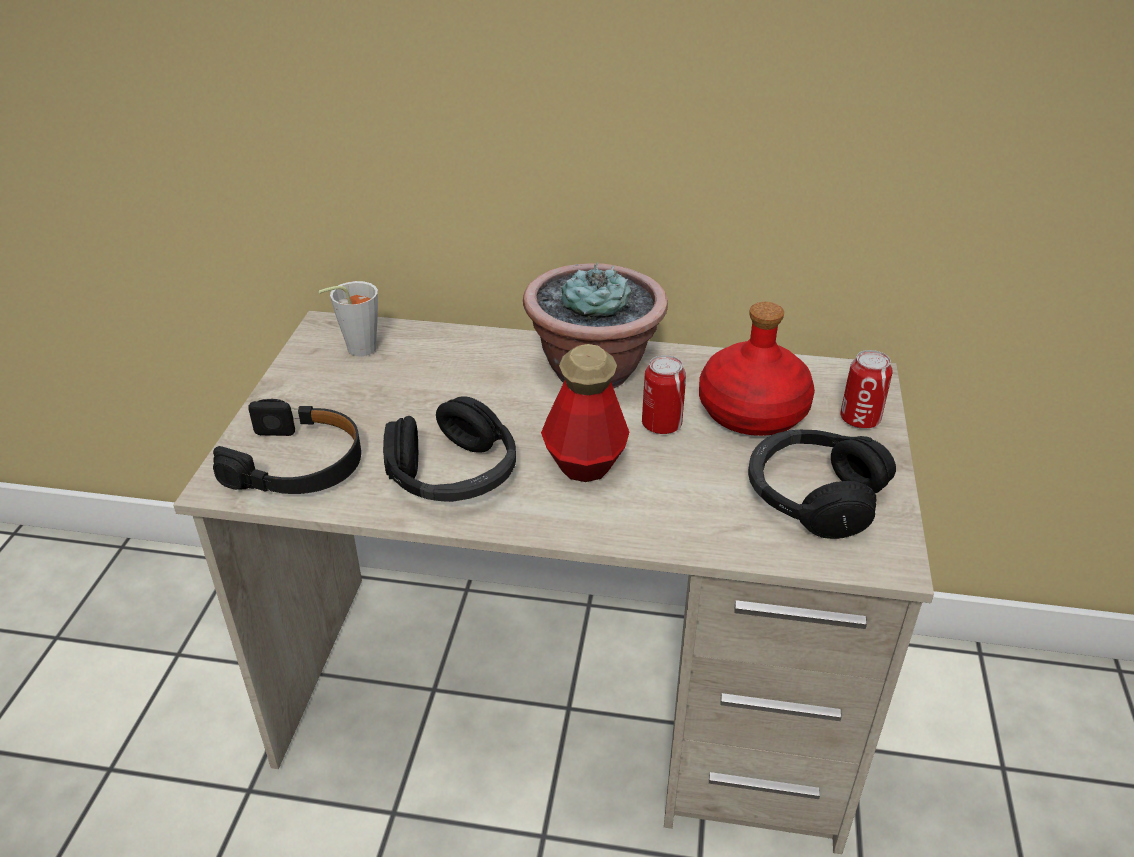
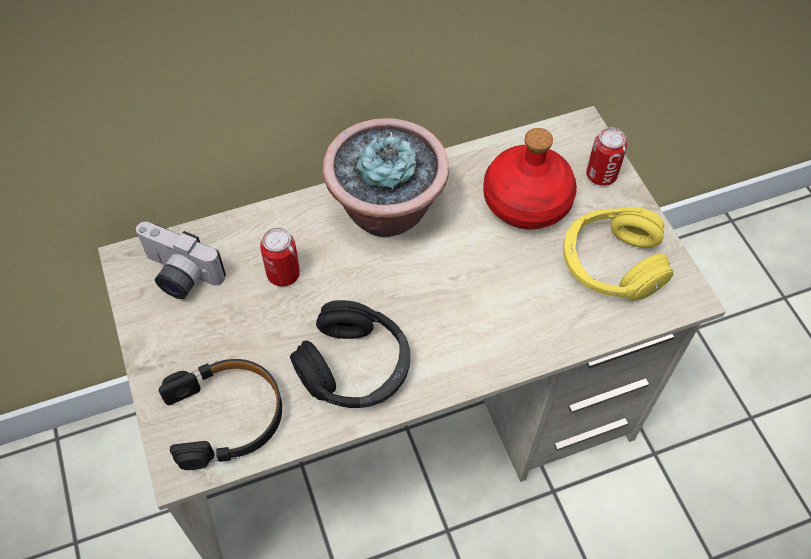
camera: 30 degrees left, 20 degrees up
(355, 350) = (178, 276): grey cup -> camera
(584, 462) = (441, 307): bottle -> none
(661, 425) = (472, 244): can -> can (283, 274)
(812, 496) = (611, 263): black headphones -> yellow headphones

